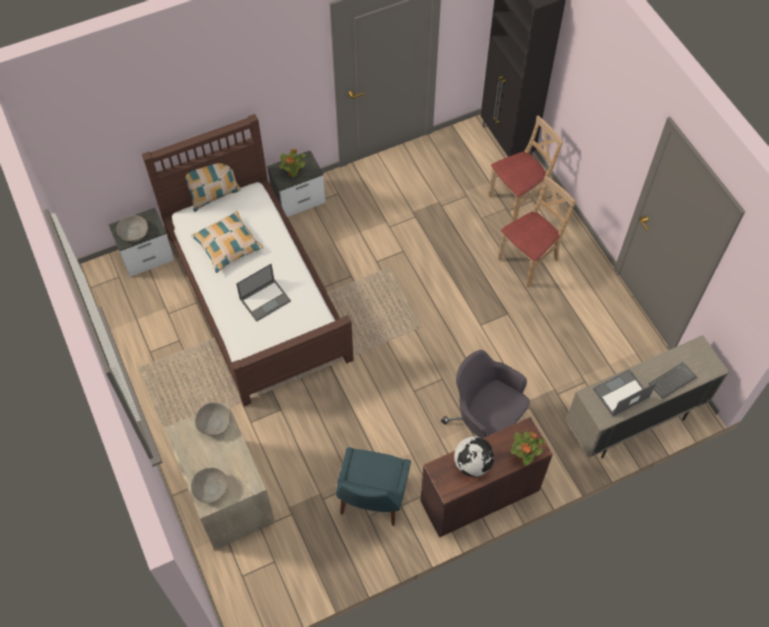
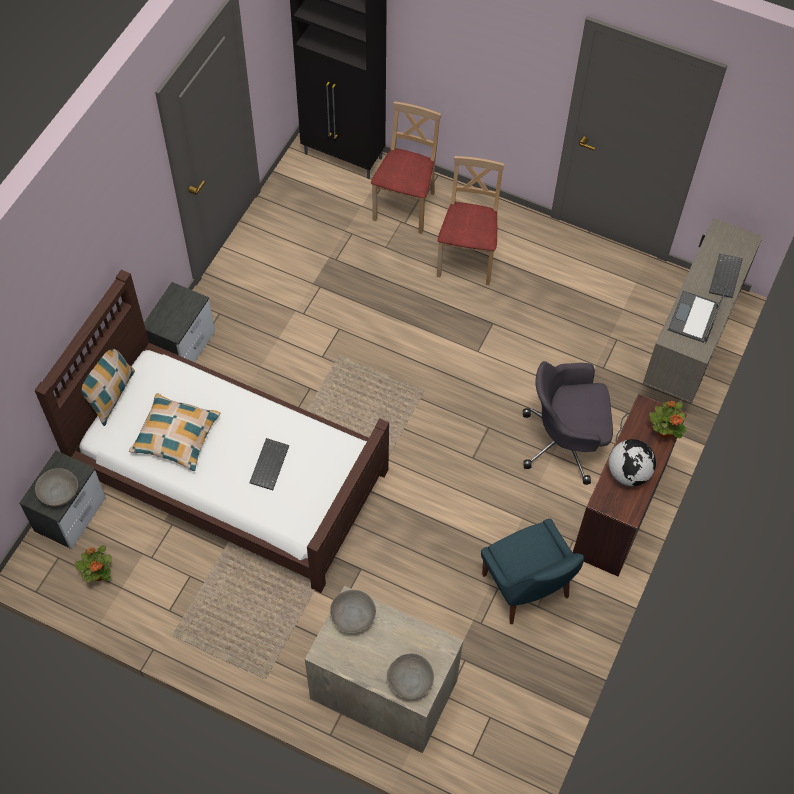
camera: 40 degrees left, 0 degrees up
(265, 299) = (268, 464): laptop -> keyboard
(293, 173) = (176, 316): potted plant -> potted plant (99, 574)

